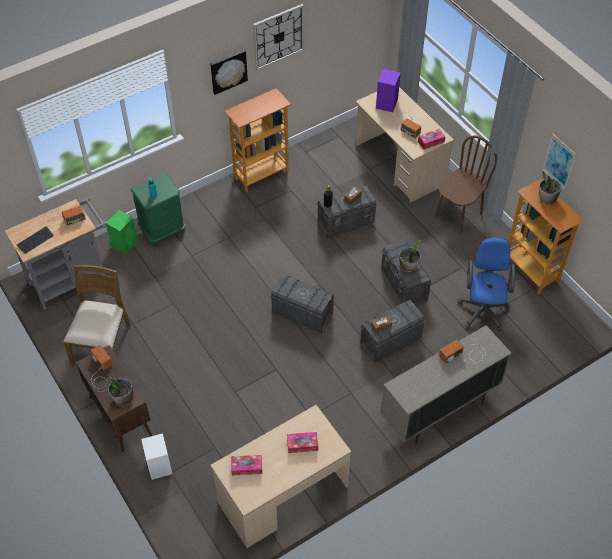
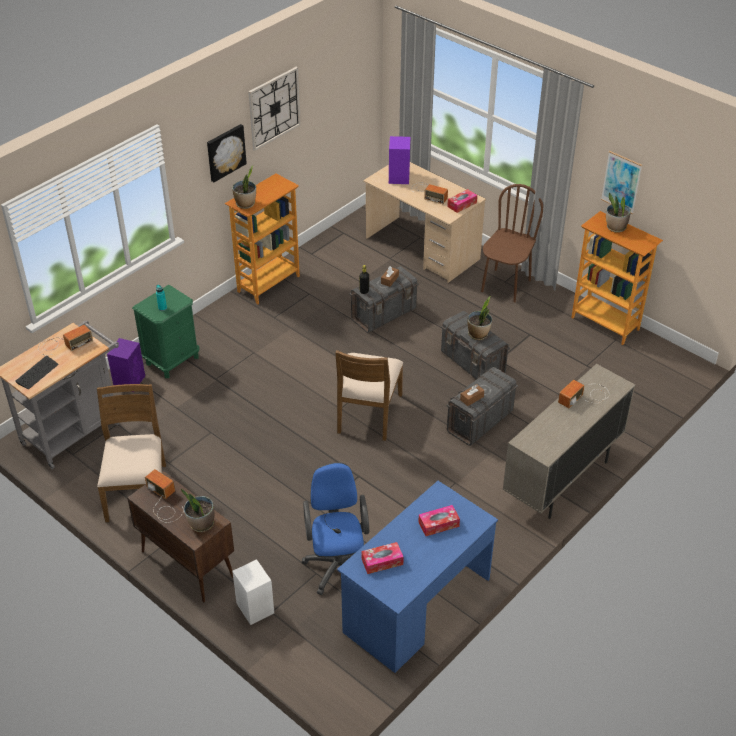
camera: 15 degrees left, 10 degrees down
(125, 243) = (130, 381): green speaker -> purple speaker
(241, 115) = (245, 204): none -> potted plant
(283, 495) = (417, 606): beige desk -> blue desk
(302, 314) = (368, 413): grey storage box -> brown chair
(483, 308) = (569, 369): blue office chair -> blue office chair (337, 564)

